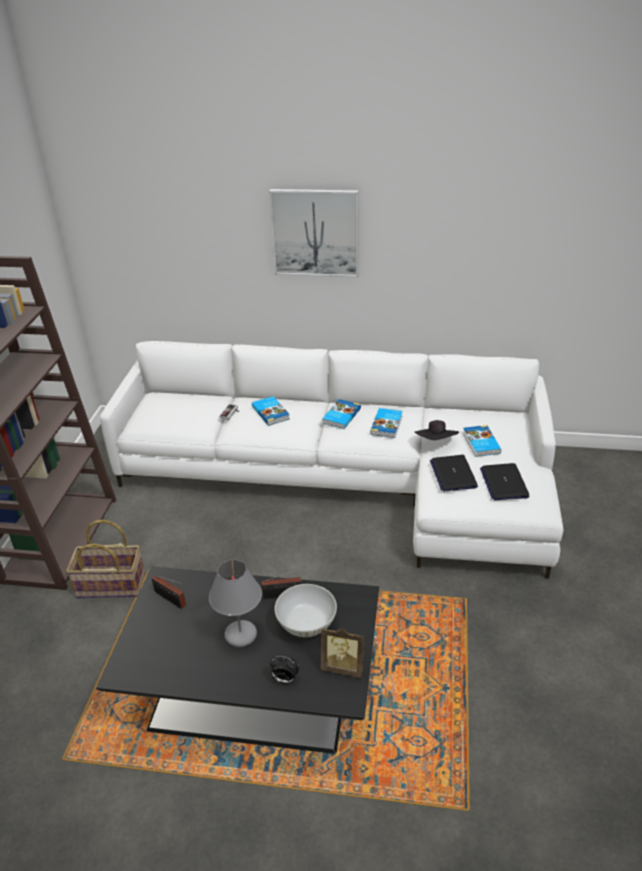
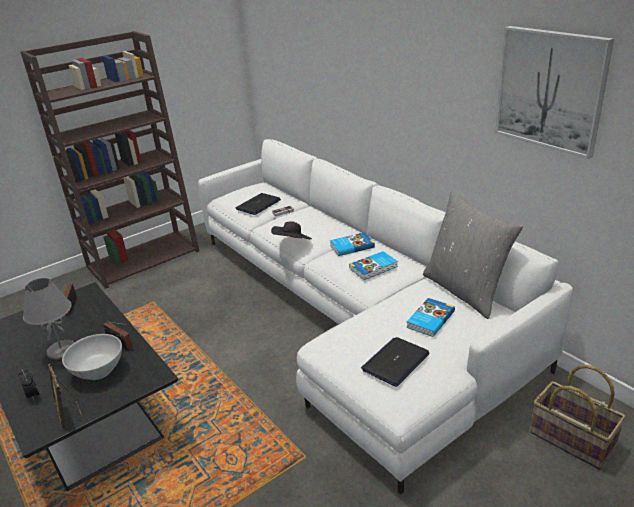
camera: 45 degrees right, 5 degrees down
(110, 586) = (125, 299): basket -> basket (571, 440)
(271, 412) = (308, 223): book -> none
(315, 233) = (383, 64): picture -> picture (550, 89)
(436, 442) = (393, 300): black hat -> black hat (292, 243)
(453, 474) = (364, 331): laptop -> laptop (258, 205)
(467, 412) = (465, 290): none -> grey pillow

